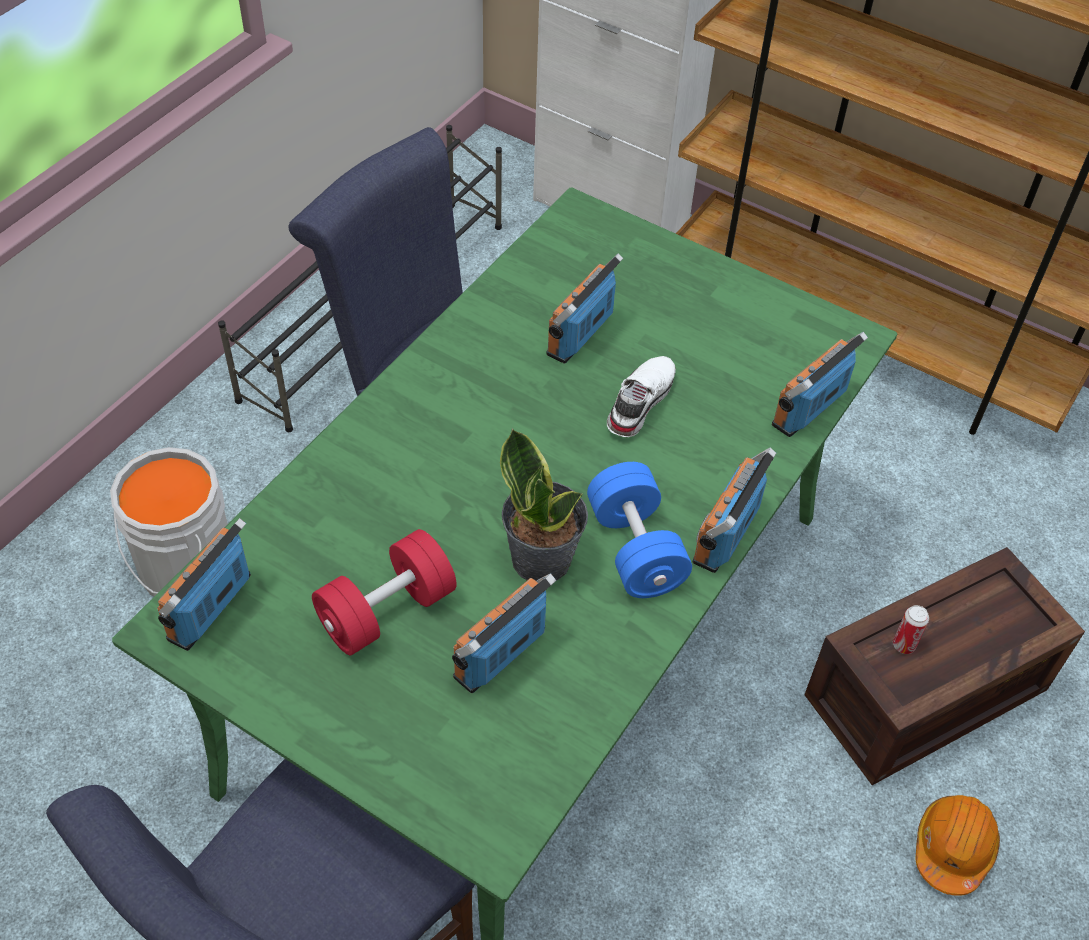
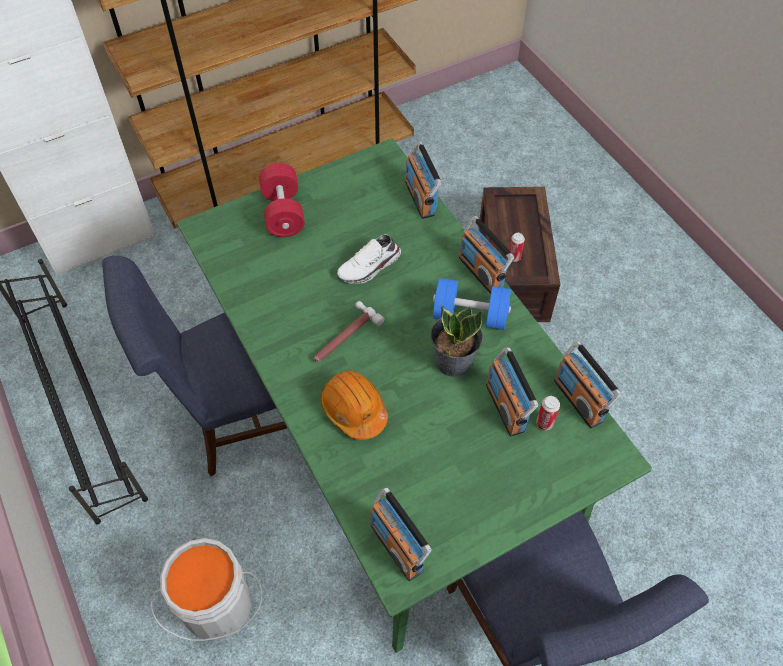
camera: 60 degrees left, 5 degrees up
(387, 611) = (449, 451): red dumbbell -> red dumbbell (283, 212)
(501, 714) = (544, 423): none -> can
(502, 421) = (343, 337): none -> hammer
(580, 334) = (302, 270): radio -> radio (579, 400)
(638, 401) = (370, 267): white shoe -> white shoe turned 90 degrees counterclockwise
(953, 848) = (595, 308): orange hard hat -> orange hard hat (354, 409)

